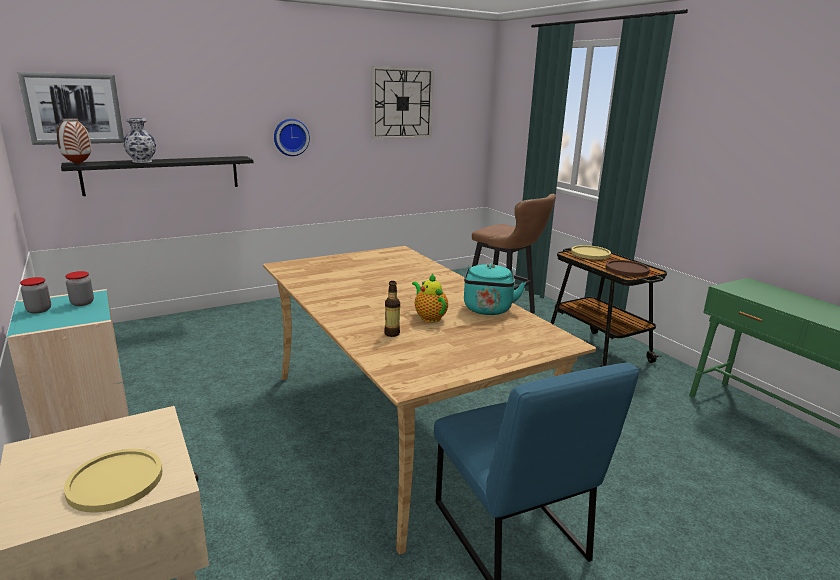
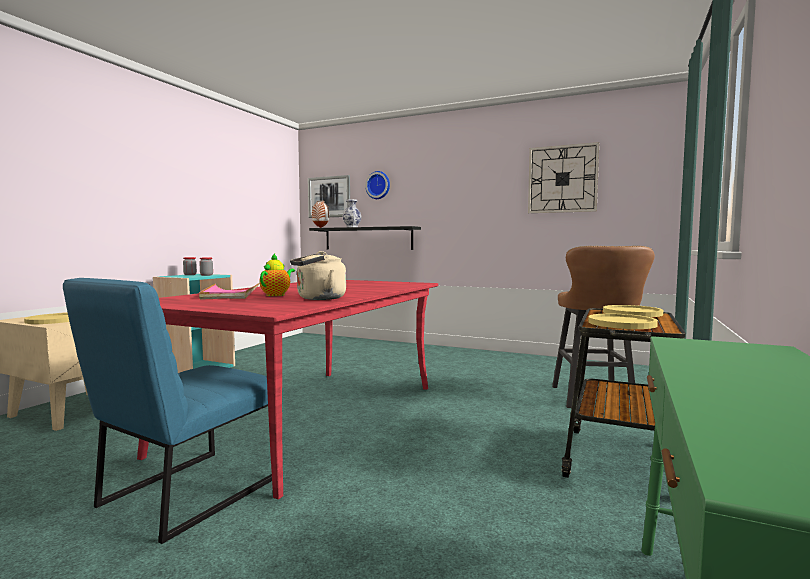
camera: 55 degrees right, 15 degrees down
(290, 137) = (454, 212): wall clock -> wall clock (378, 185)
(392, 334) = (230, 294): bottle -> pink tray
(401, 425) = (311, 417): beige dining table -> red dining table
(488, 310) = (318, 298): turquoise kettle -> beige kettle
(627, 269) = (621, 323): brown plate -> yellow plate

